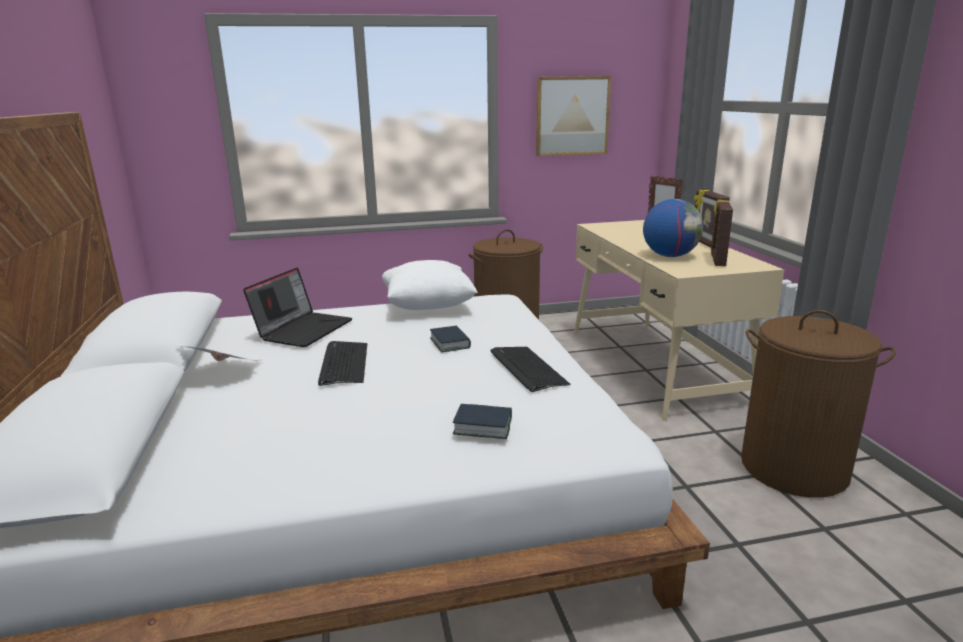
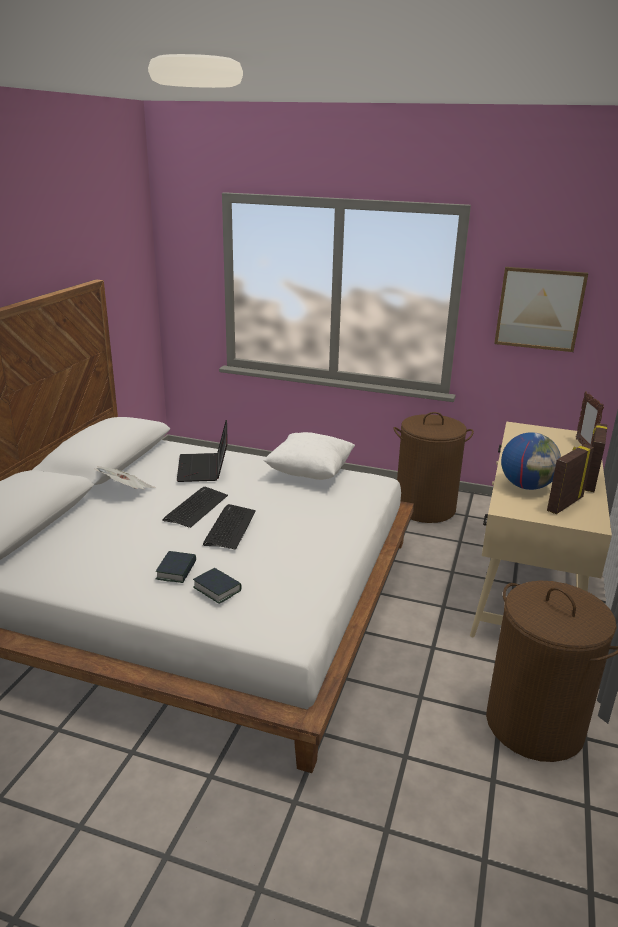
camera: 30 degrees right, 5 degrees up
(303, 329) = (204, 468): laptop -> laptop turned 120 degrees clockwise
(450, 343) = (284, 513): book -> book (176, 571)
(527, 369) = (307, 554): keyboard -> keyboard (230, 527)

